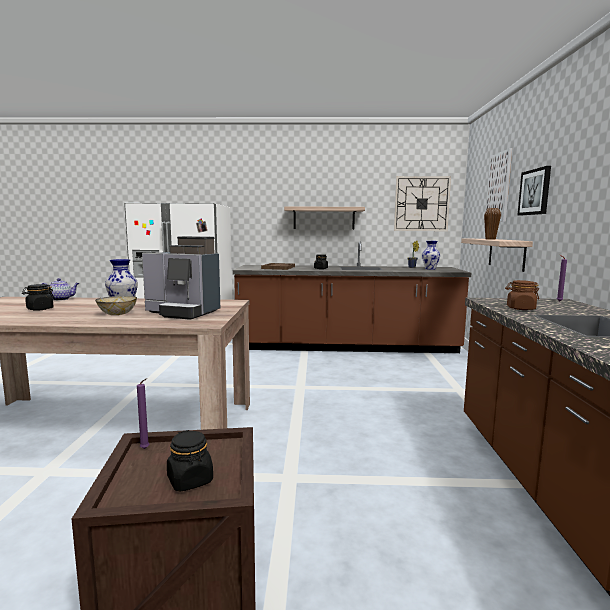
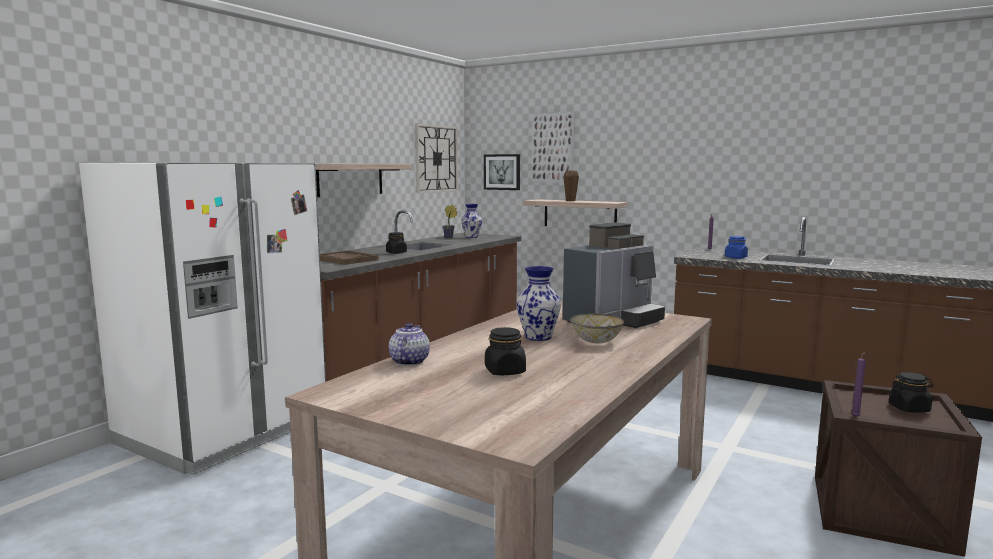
camera: 60 degrees left, 0 degrees up
(520, 308) = (735, 258): brown jar -> blue jar
(535, 192) = (624, 158): picture -> picture (502, 172)

